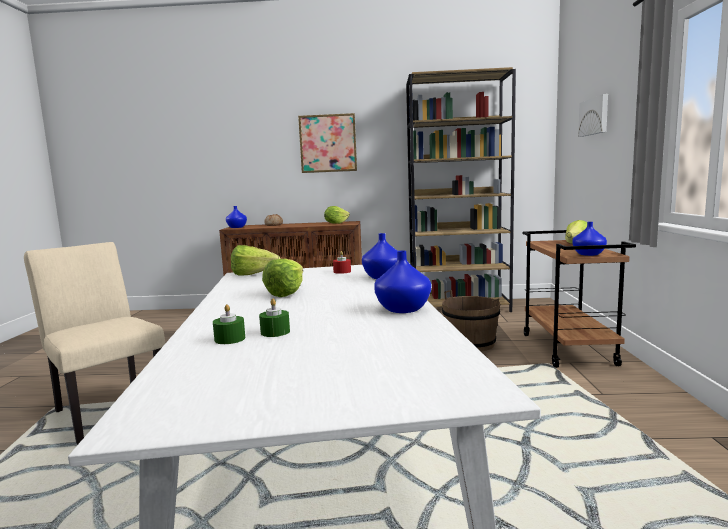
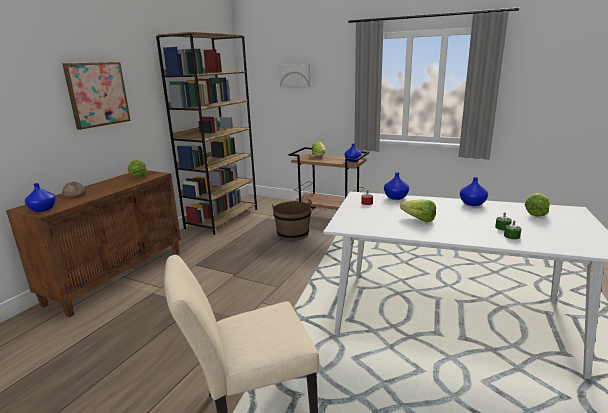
camera: 65 degrees left, 10 degrees up
(257, 275) = (349, 222): lettuce -> lettuce (537, 212)

